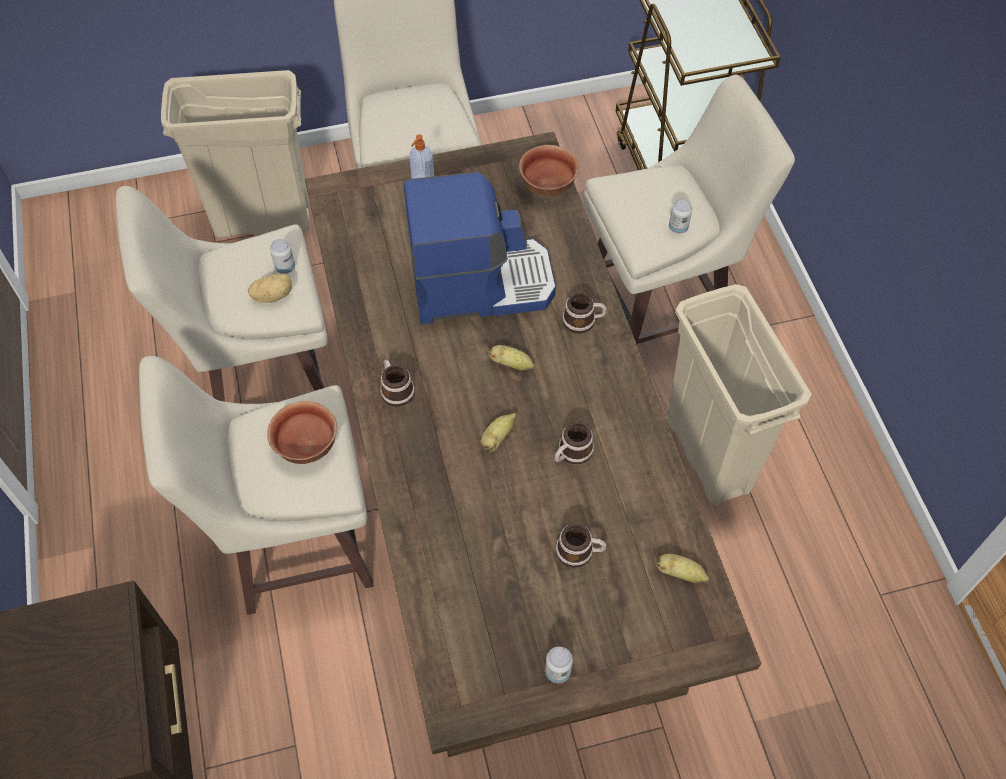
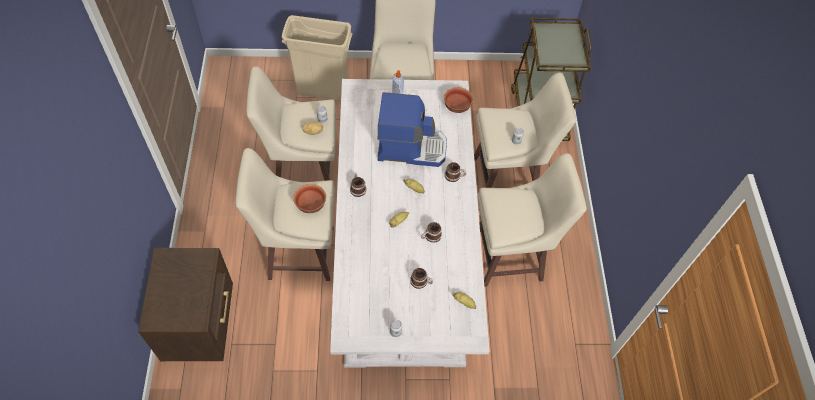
camera: 10 degrees right, 0 degrees up
(501, 494) = (402, 252): brown dining table -> white dining table
(708, 456) = (510, 257): beige trash can -> beige stool

